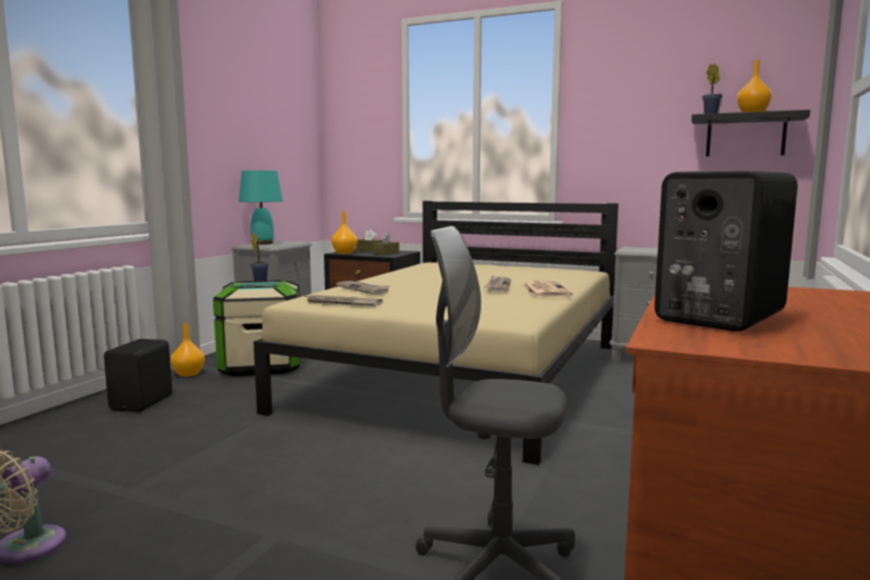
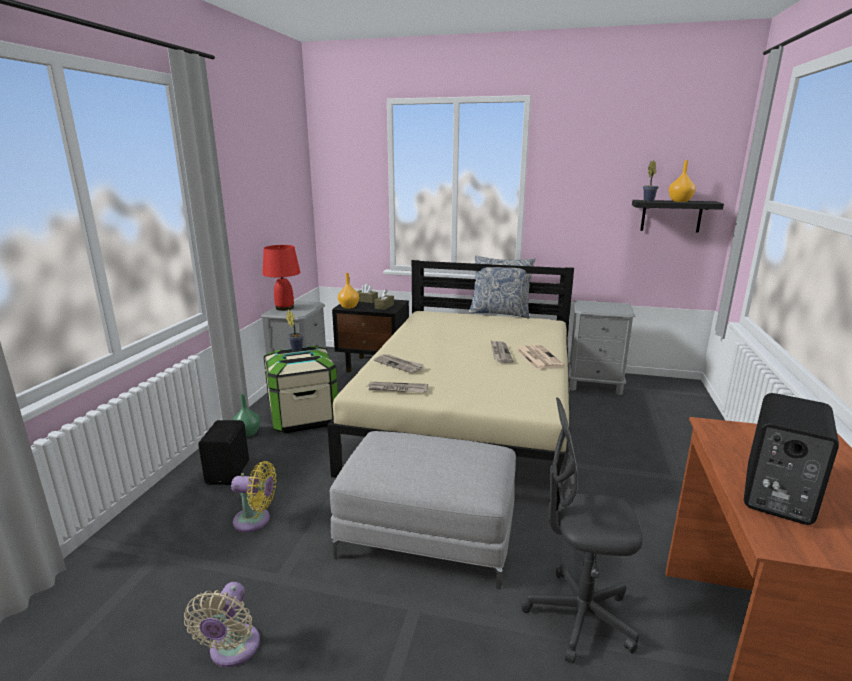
camera: 10 degrees left, 10 degrees up
(141, 442) = (255, 520): none -> yellow fan
(189, 374) = (248, 433): orange vase -> green vase
(263, 243) = (285, 308): turquoise table lamp -> red table lamp
(341, 469) = (428, 533): none -> grey ottoman
(527, 265) = (500, 313): none -> pillow

